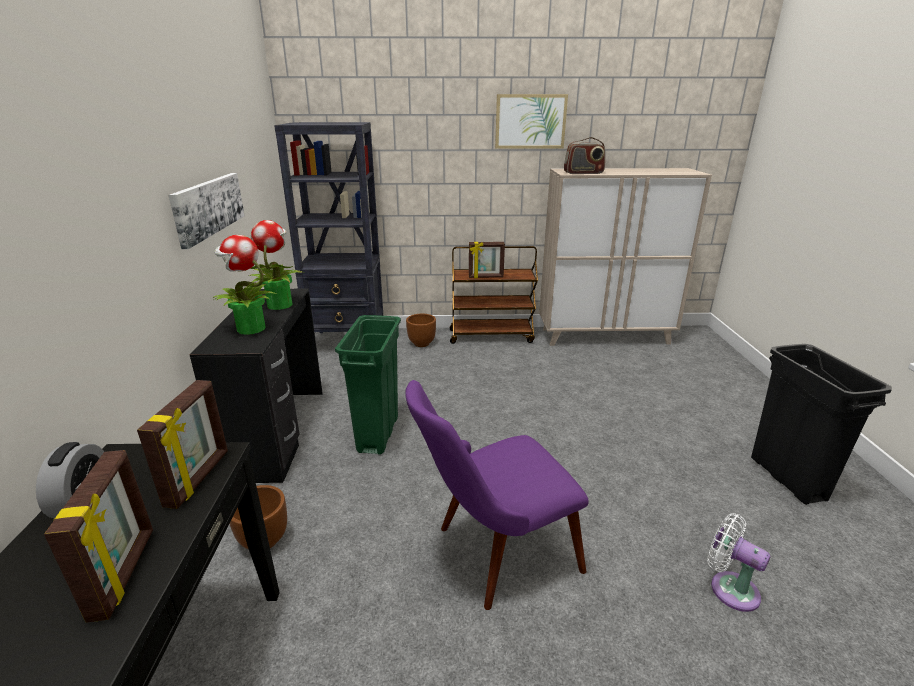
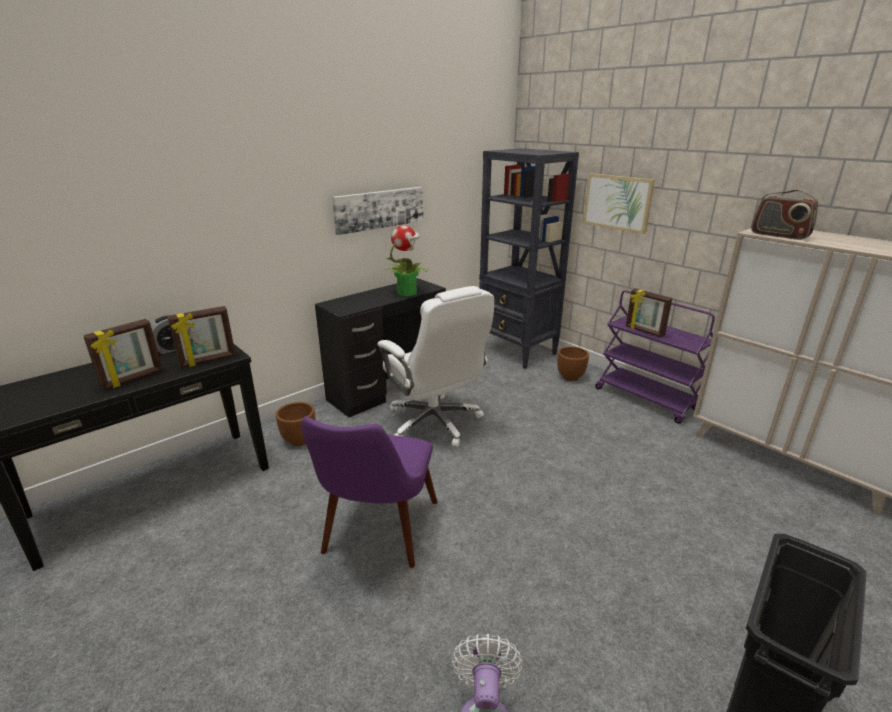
camera: 50 degrees right, 0 degrees up
(250, 328) = (364, 301): potted plant -> none
(378, 434) = (435, 422): green trash can -> white office chair
(491, 336) = (647, 399): brown cart -> purple cart
(492, 554) = (376, 537): purple chair -> purple chair turned 105 degrees counterclockwise
(530, 121) = (749, 163): picture -> picture (617, 202)

